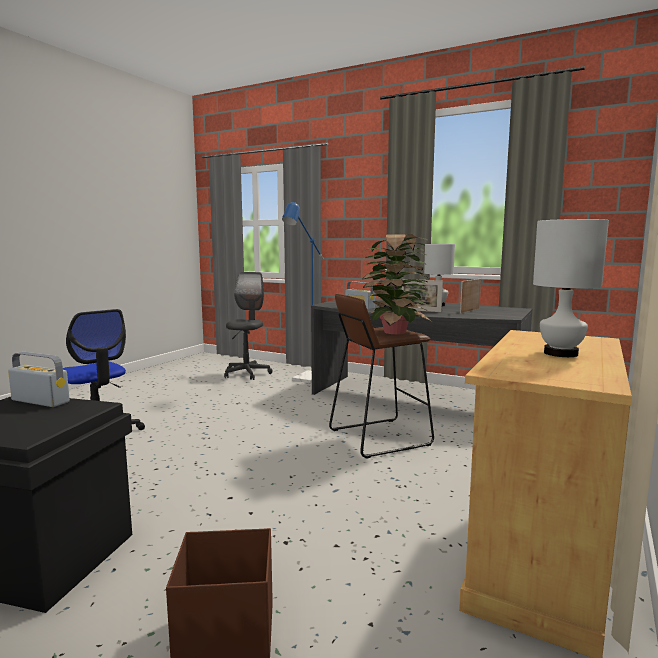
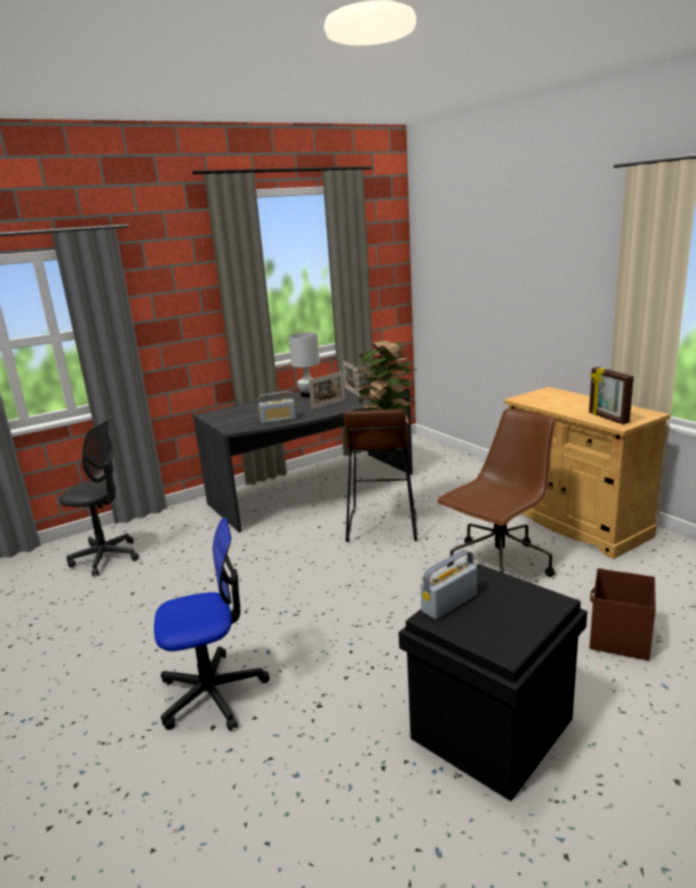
camera: 60 degrees left, 10 degrees up
(247, 374) = (106, 558): grey office chair -> grey office chair turned 150 degrees clockwise
(305, 379) = (184, 526): blue floor lamp -> none
(352, 513) = (498, 565): none -> brown office chair
(516, 365) = (607, 418): none -> picture frame
(560, 353) = (583, 405): white table lamp -> none

